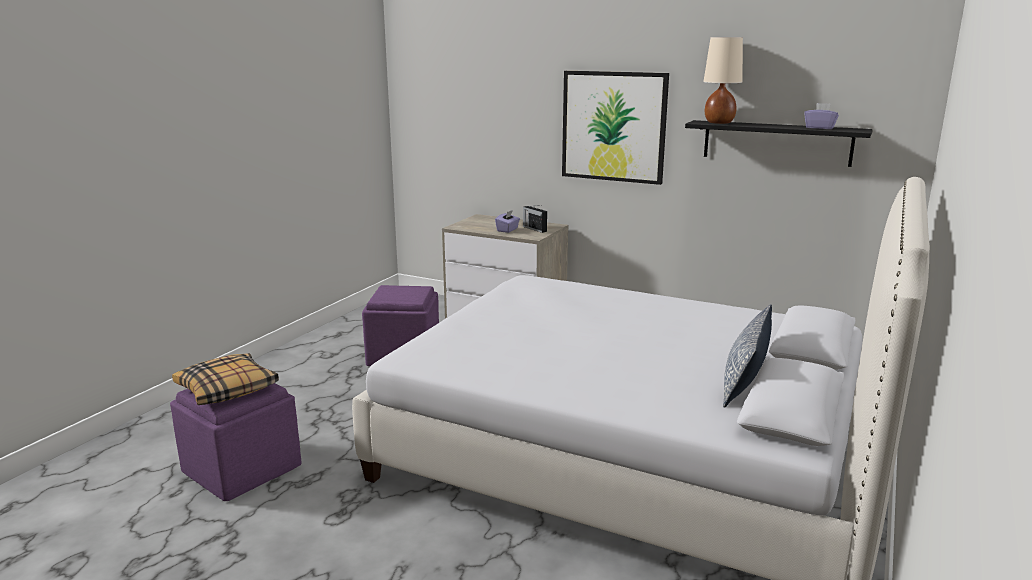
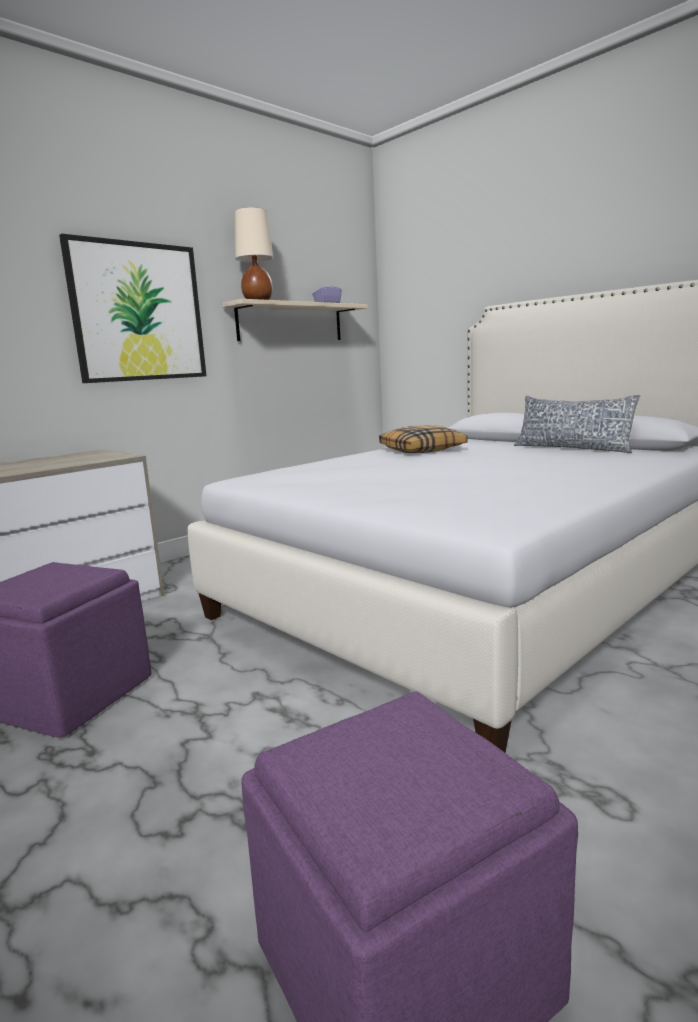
camera: 70 degrees left, 5 degrees down
(227, 390) = (401, 772): pillow -> pillow (422, 450)
(507, 230) = (65, 462): purple tissue box -> none
(534, 229) = (89, 456): radio -> none
(776, 143) = (291, 323): black shelf -> beige shelf

